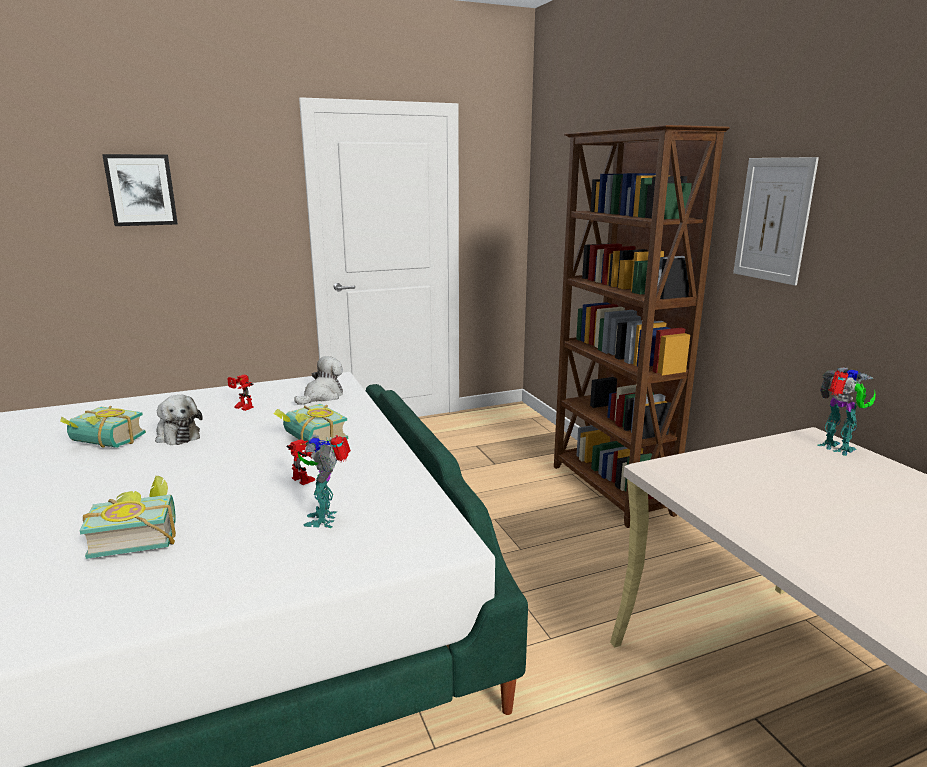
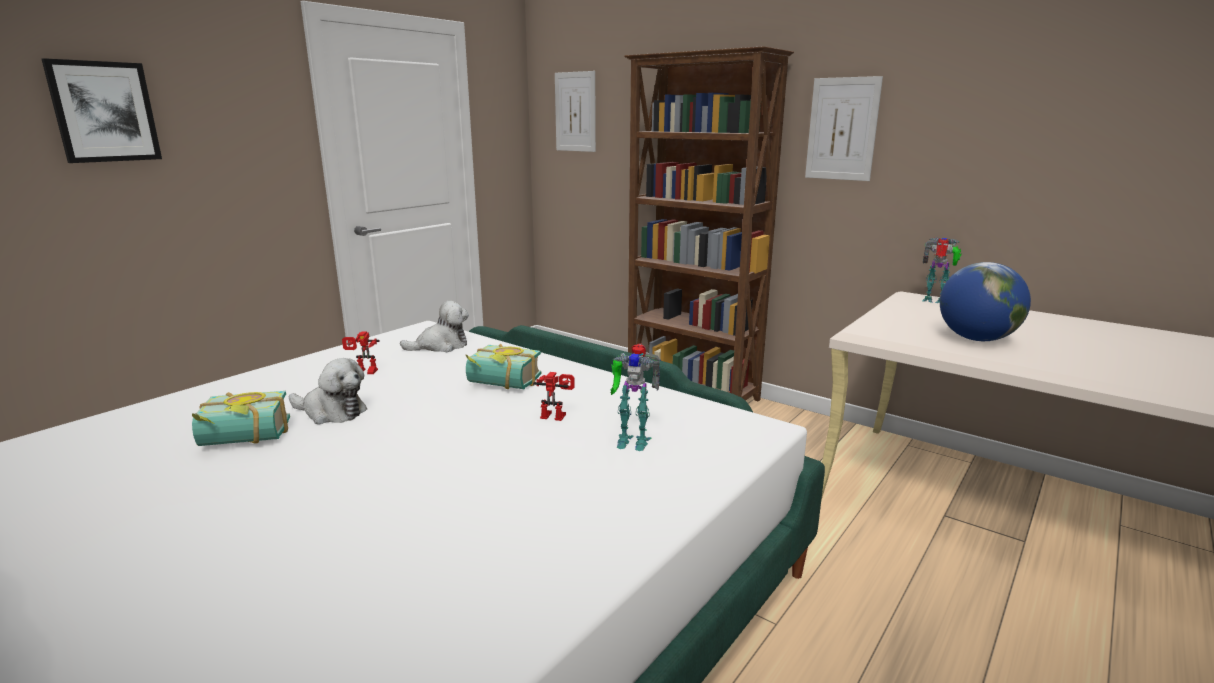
camera: 30 degrees left, 0 degrees up
(136, 536) = (466, 507): book -> none
(322, 396) = (441, 346): plush toy -> plush toy turned 60 degrees clockwise
(325, 518) = (631, 439): toy robot -> toy robot turned 45 degrees counterclockwise
(558, 186) = (575, 112): none -> picture
(795, 510) = (976, 339): none -> globe

